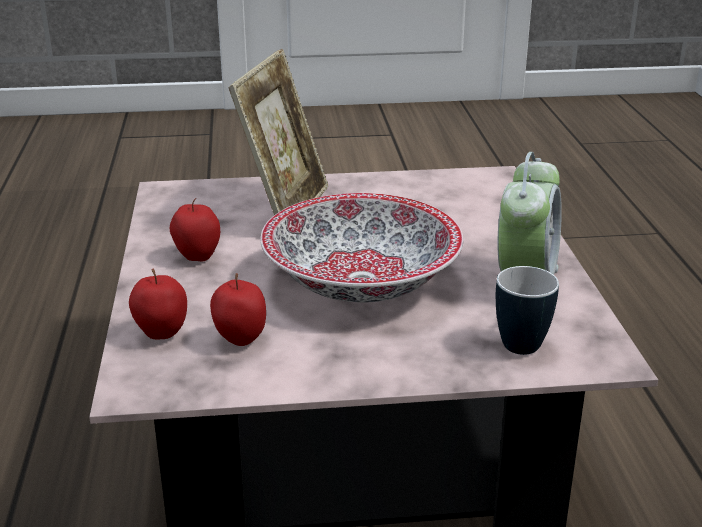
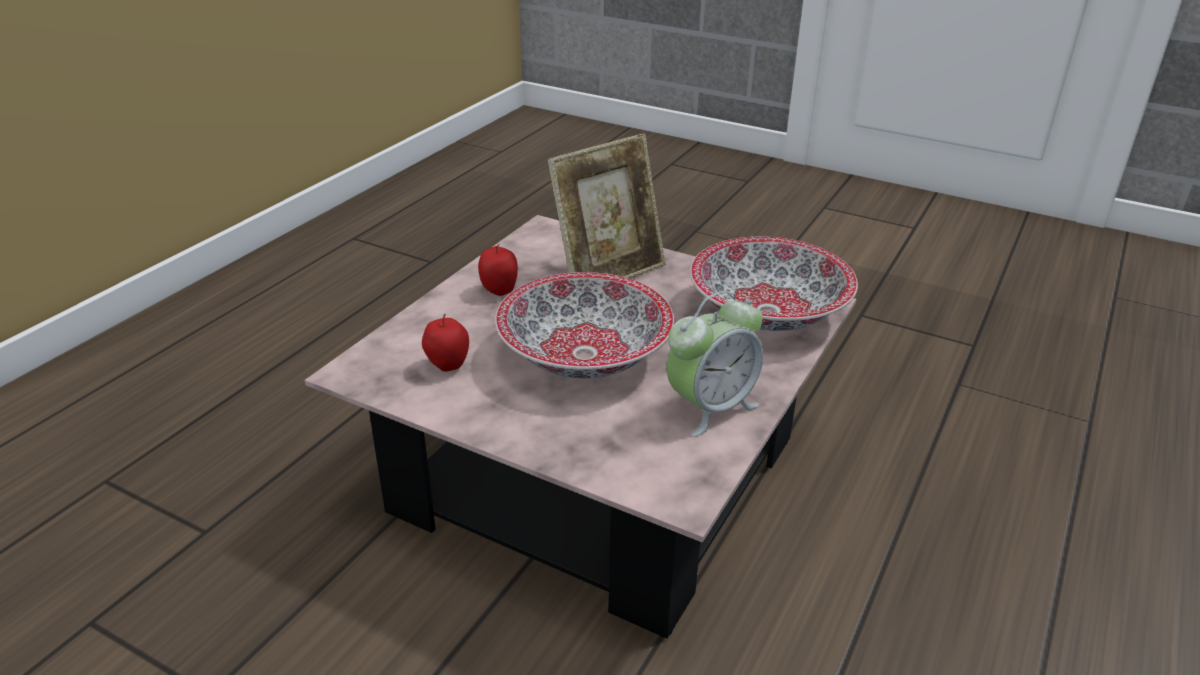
camera: 35 degrees right, 5 degrees up
(161, 335) = (407, 341): apple -> none
(466, 196) = (769, 313): none -> bowl
(525, 340) = (641, 455): mug -> none

